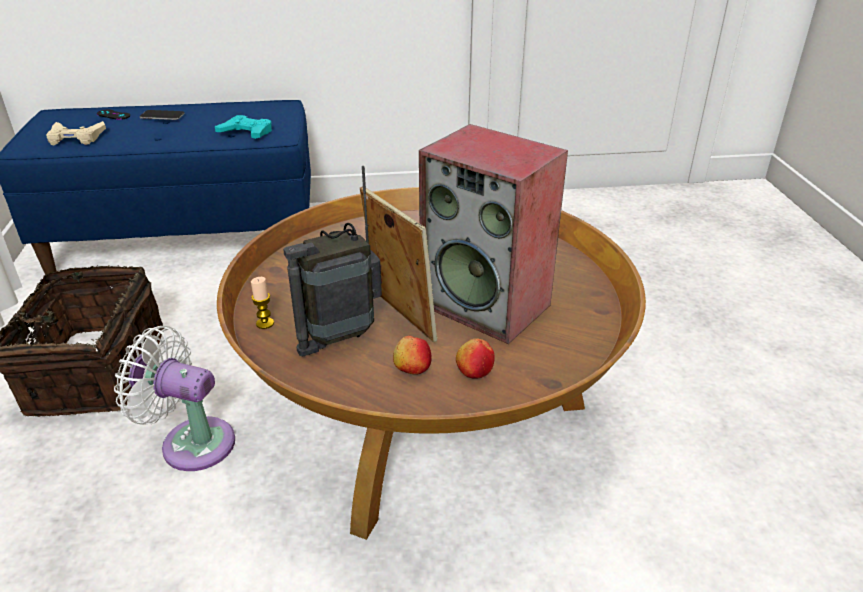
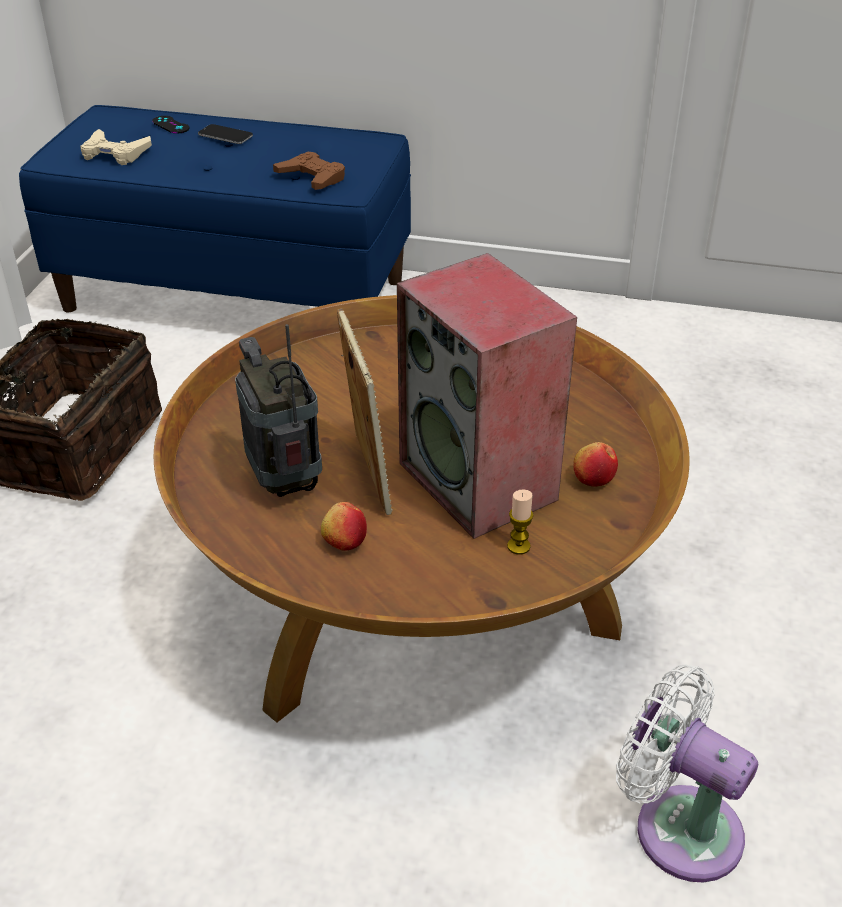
camera: 20 degrees right, 5 degrees up
(191, 442) = (140, 557): white fan -> white fan (678, 826)
(246, 132) = (312, 177): turquoise game controller -> brown game controller
(265, 323) = (214, 445): candle -> candle (518, 546)
(339, 337) = (285, 482): radio -> radio turned 75 degrees clockwise
(474, 371) = (412, 563): apple -> apple (593, 478)

